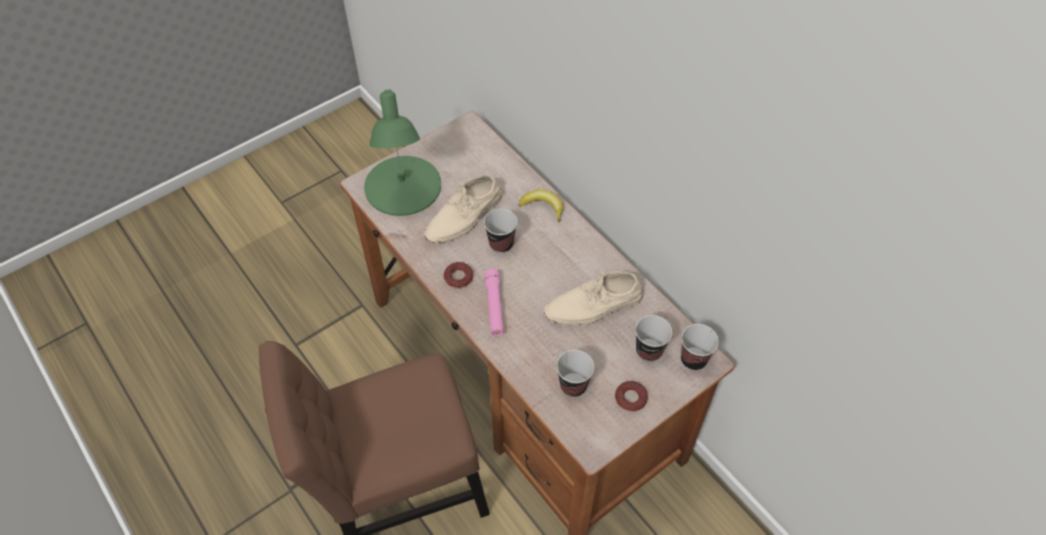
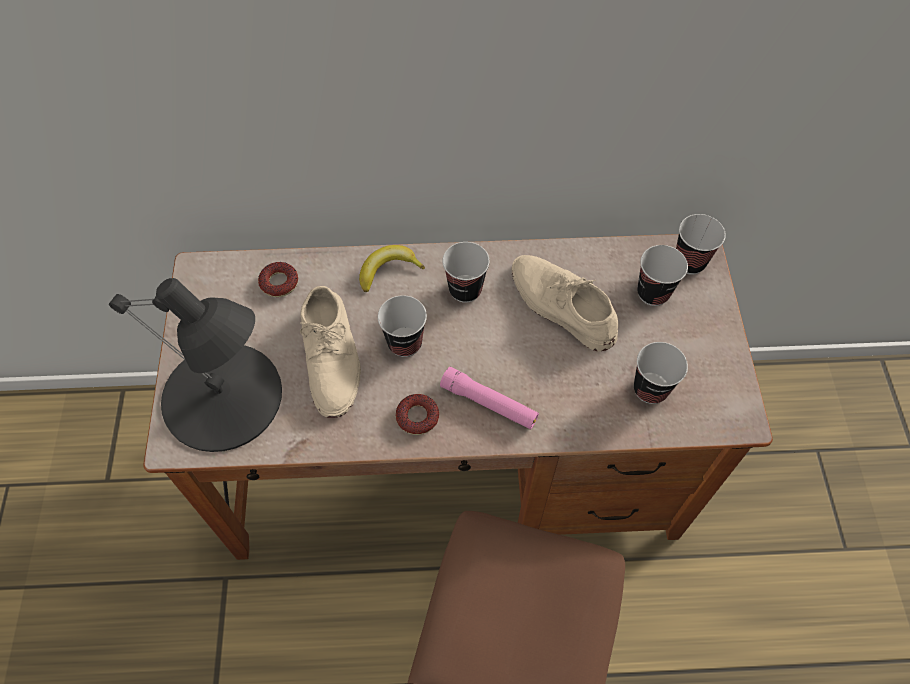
camera: 55 degrees left, 5 degrees up
(402, 187) = (223, 398): green table lamp -> black table lamp
(563, 251) = (465, 289): none -> cup
(594, 306) = (561, 306): beige shoe -> beige shoe turned 120 degrees clockwise
(630, 398) = (700, 345): donut -> donut (279, 283)

